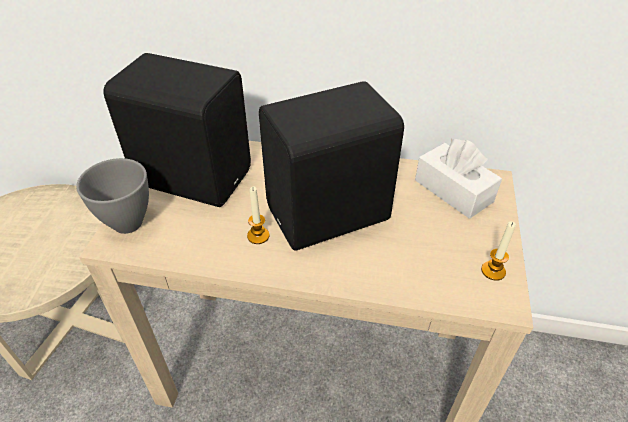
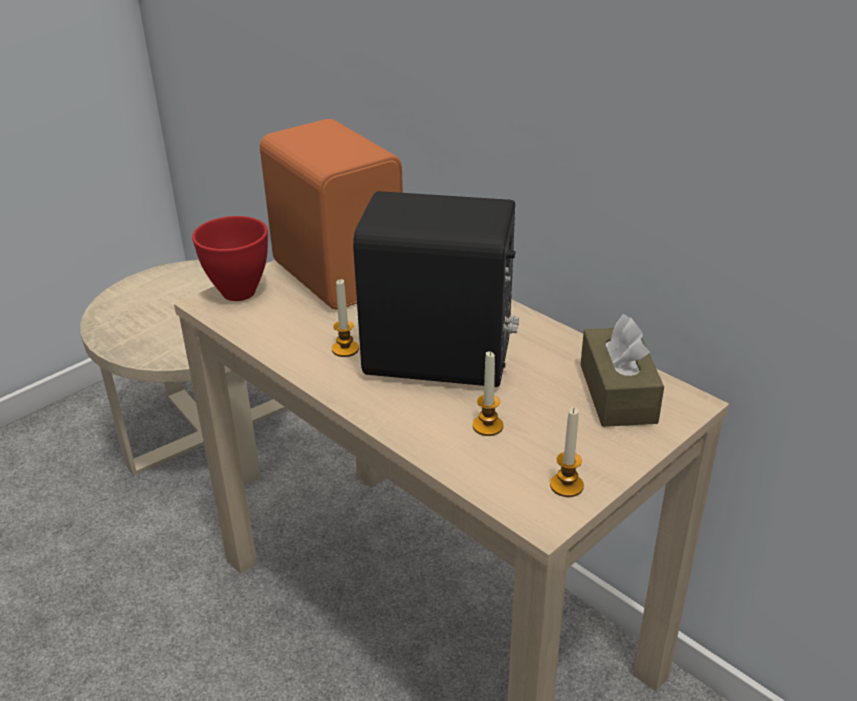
camera: 35 degrees right, 10 degrees down
(128, 222) = (240, 292): grey bowl -> red bowl
(194, 175) = (340, 274): black speaker -> orange speaker
(408, 251) = (487, 426): none -> candle
(453, 191) = (617, 393): white tissue box -> brown tissue box

